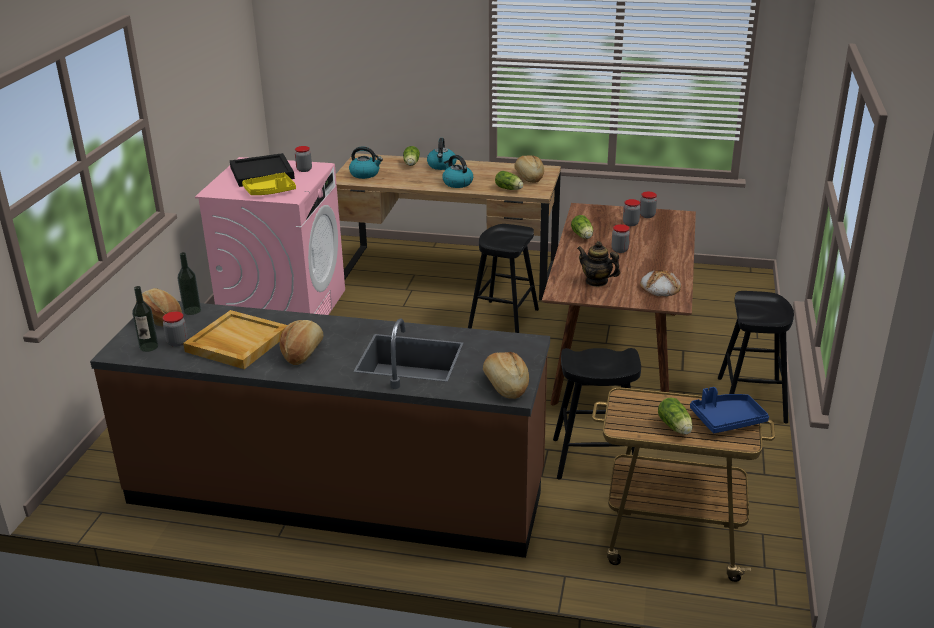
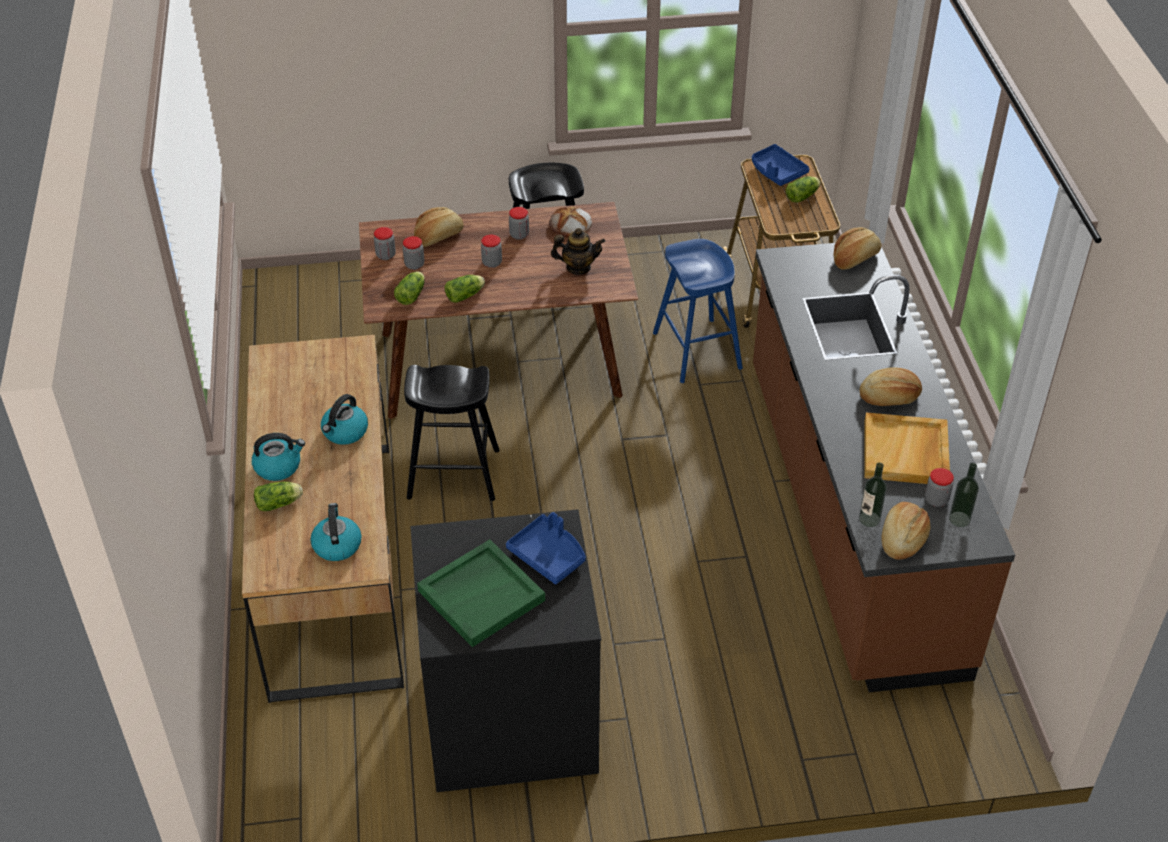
camera: 110 degrees left, 15 degrees up
(262, 173) = (481, 594): black tray -> green tray
(270, 191) = (548, 555): yellow tray -> blue tray
(284, 309) = (509, 719): pink washing machine -> black washing machine
(304, 169) = (450, 549): jar -> jar (519, 235)
(509, 189) = (352, 376): lettuce -> lettuce (412, 294)
(528, 177) = (302, 367): bread -> bread (438, 237)
(595, 458) = (696, 350): black stool -> blue stool
(596, 281) = (578, 267): teapot -> teapot turned 105 degrees counterclockwise

